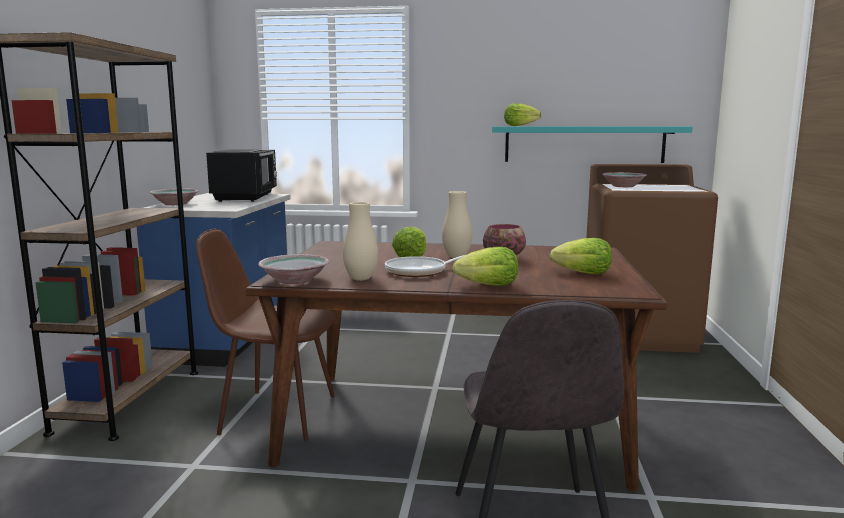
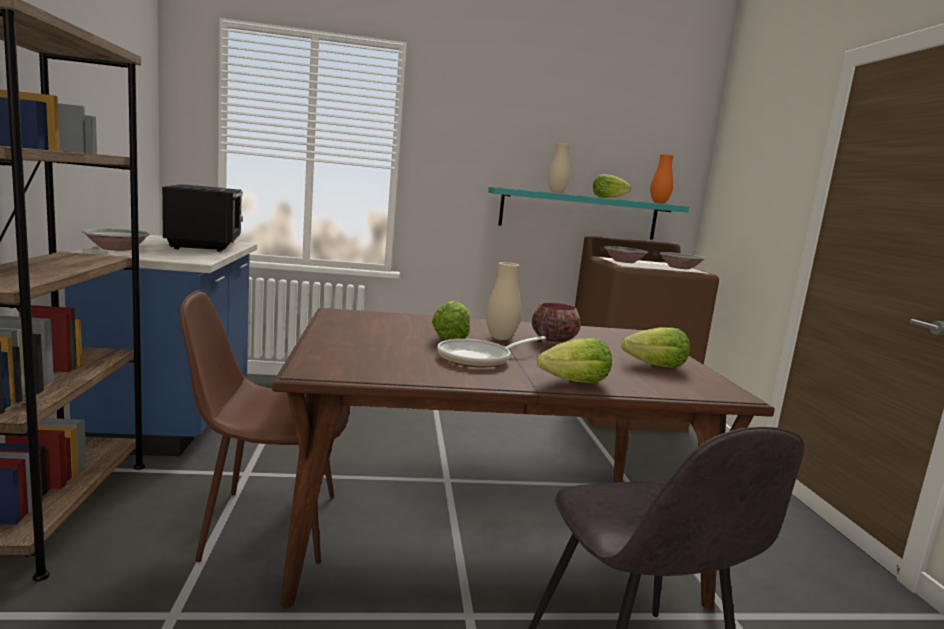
camera: 15 degrees left, 0 degrees up
(295, 280) = (335, 370): bowl -> bowl (680, 267)
(361, 279) = (417, 369): beige vase -> beige vase (556, 193)
(519, 126) = (519, 189): lettuce -> lettuce (608, 198)
(661, 126) = (659, 203): none -> orange vase

